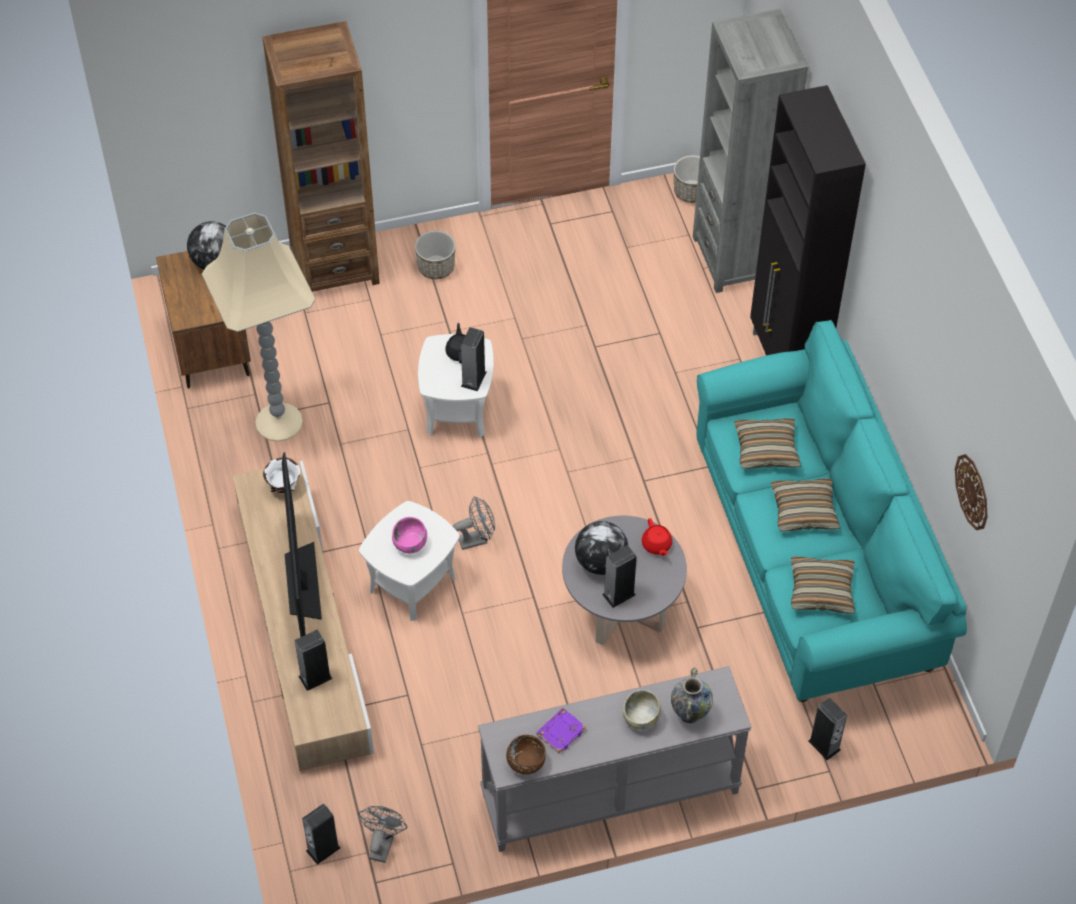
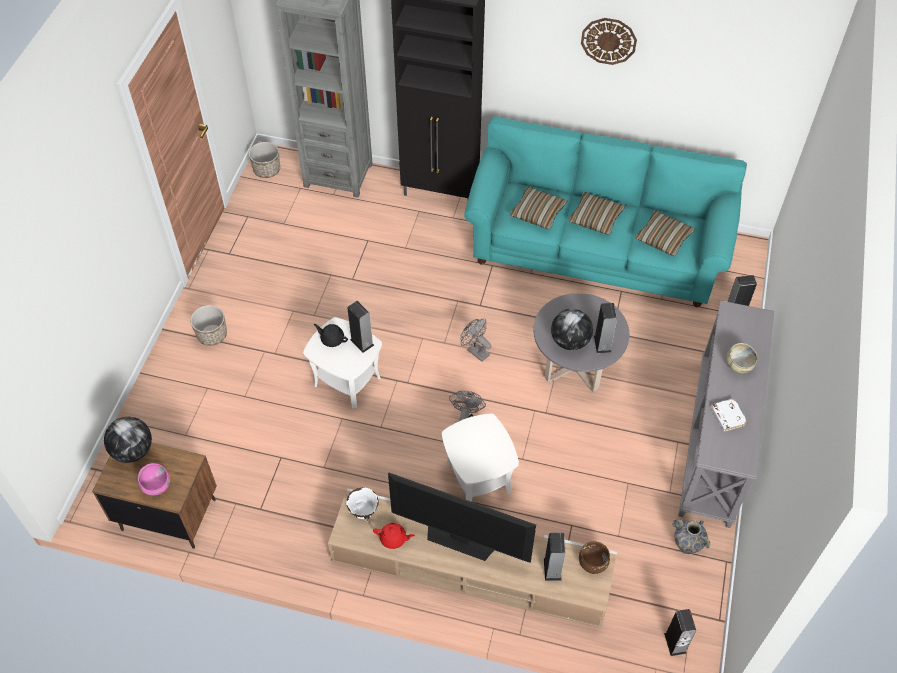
camera: 60 degrees left, 0 degrees up
(277, 422) = (273, 499): beige floor lamp -> none
(334, 267) = (159, 396): brown bookcase -> none
(382, 843) = (689, 600): grey fan -> grey fan (475, 351)
(410, 544) = (481, 447): pink bowl -> pink bowl (156, 486)
(525, 763) = (743, 449): brown bowl -> brown bowl (593, 563)
(560, 732) = (727, 416): purple book -> white book
(656, 545) = (574, 305): red teapot -> red teapot (393, 539)
(689, 714) = (748, 338): vase -> vase (686, 546)
(972, 491) = (714, 94): wall clock -> wall clock (608, 40)

